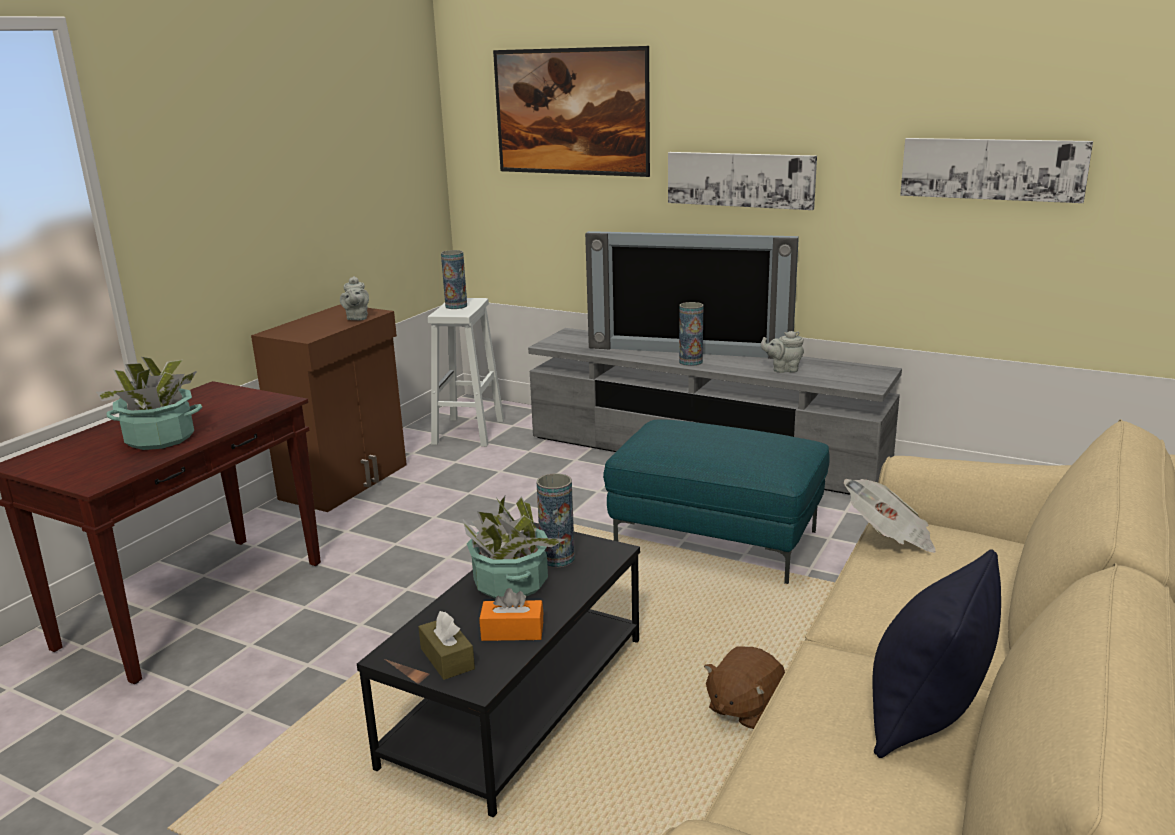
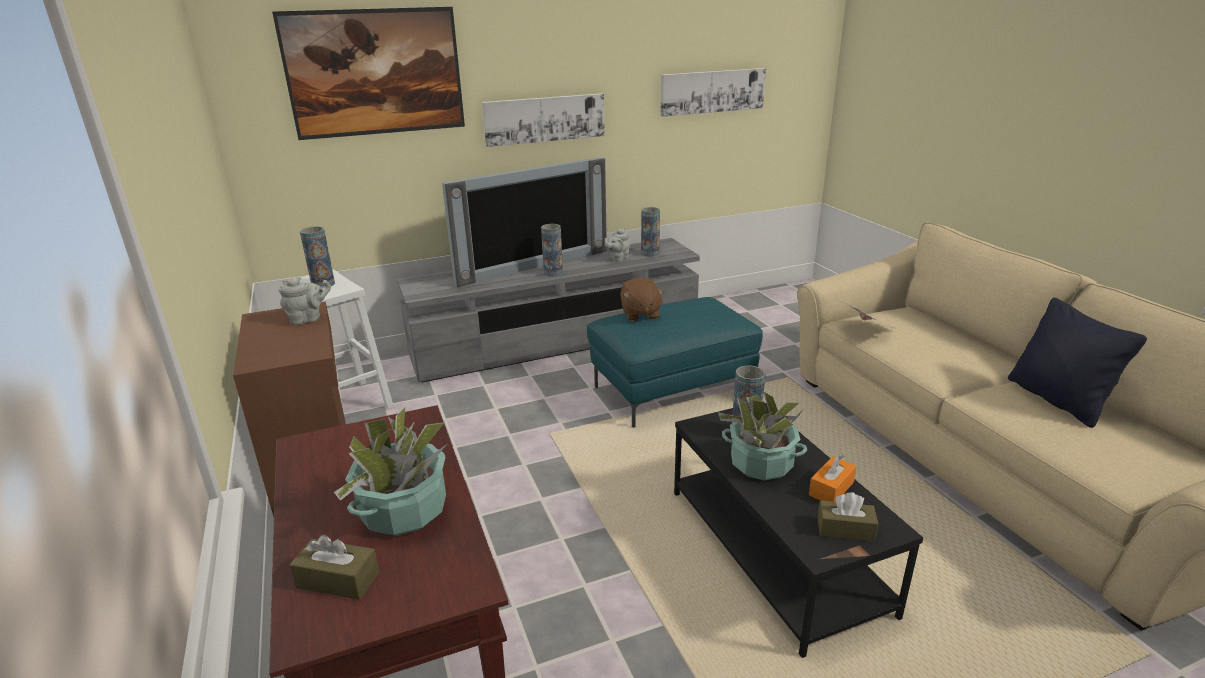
camera: 50 degrees left, 5 degrees up
(74, 450) = (338, 580): none -> brown tissue box
(357, 318) = (308, 319): grey teapot -> grey teapot turned 60 degrees counterclockwise
(743, 708) = (862, 470): brown plush toy -> brown plush toy (640, 314)
(831, 375) = (650, 253): none -> vase

